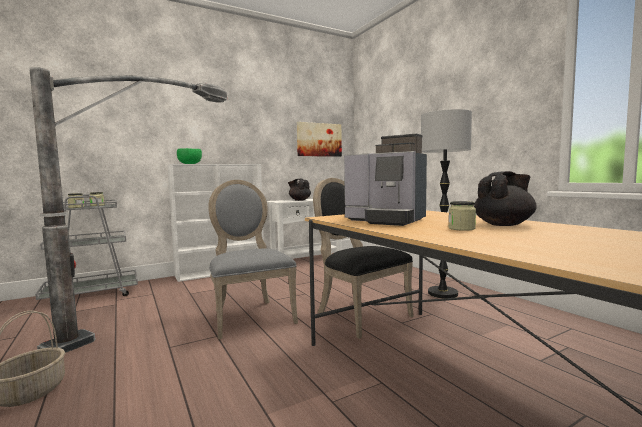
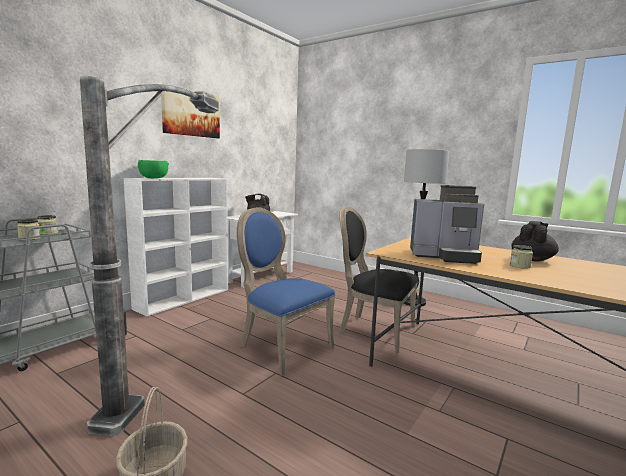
camera: 25 degrees left, 5 degrees up
(250, 316) = (281, 346): grey chair -> blue chair
(319, 140) = (268, 151): picture -> picture (191, 113)

